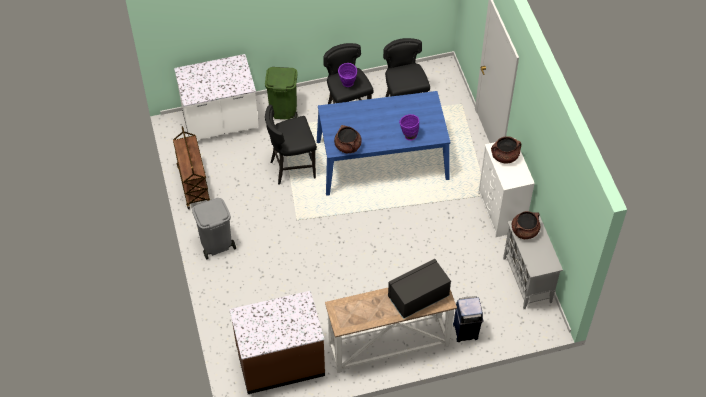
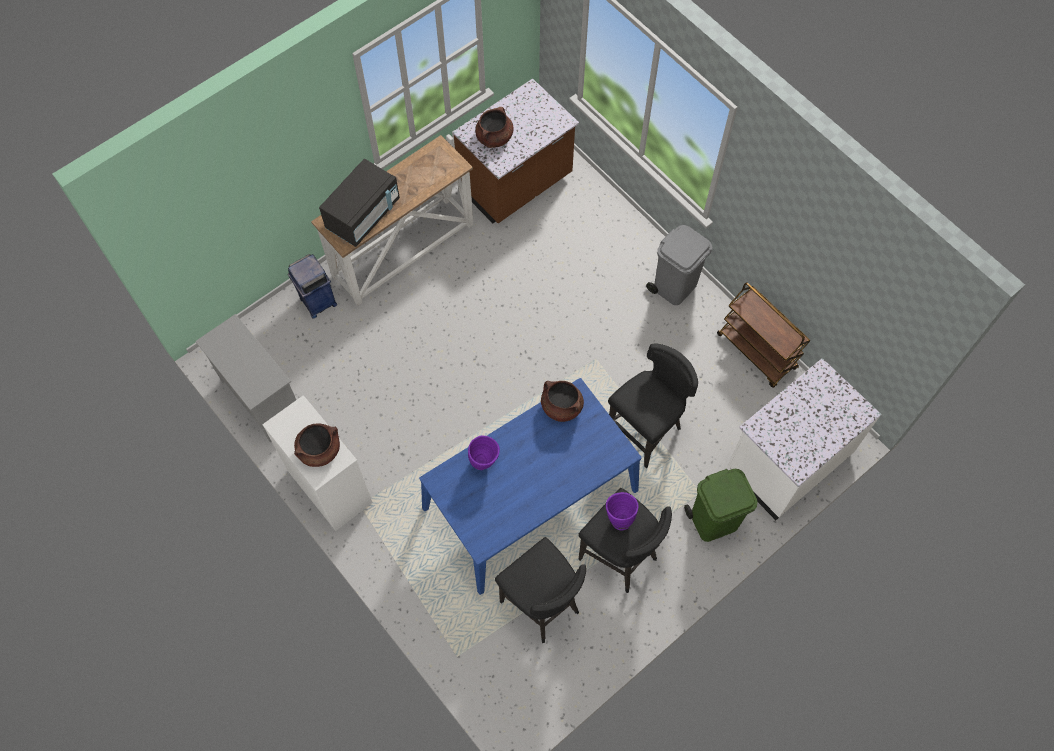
camera: 155 degrees right, 10 degrees up
(524, 231) = (262, 375): brown cooking pot -> brown cooking pot (494, 138)

